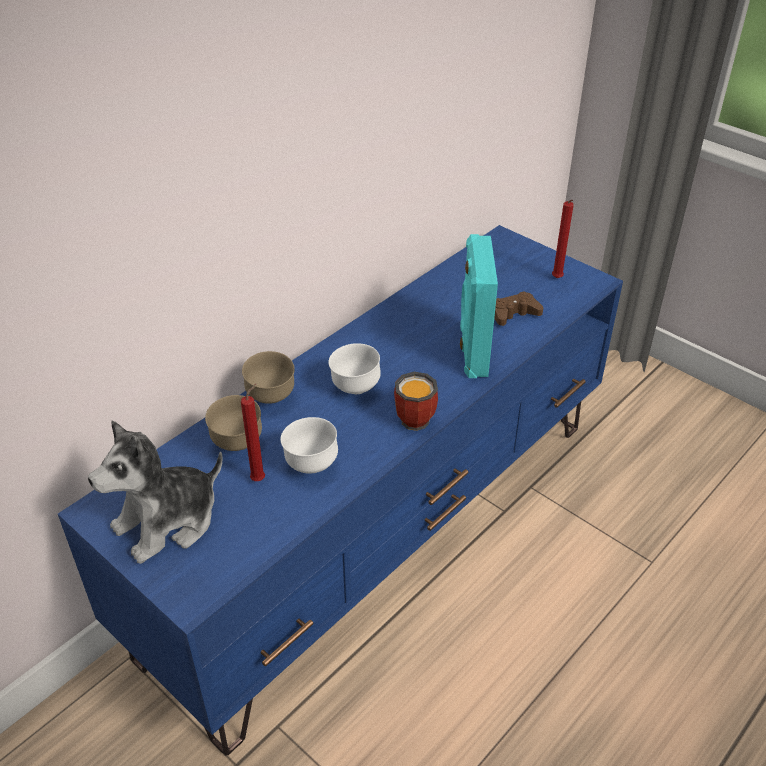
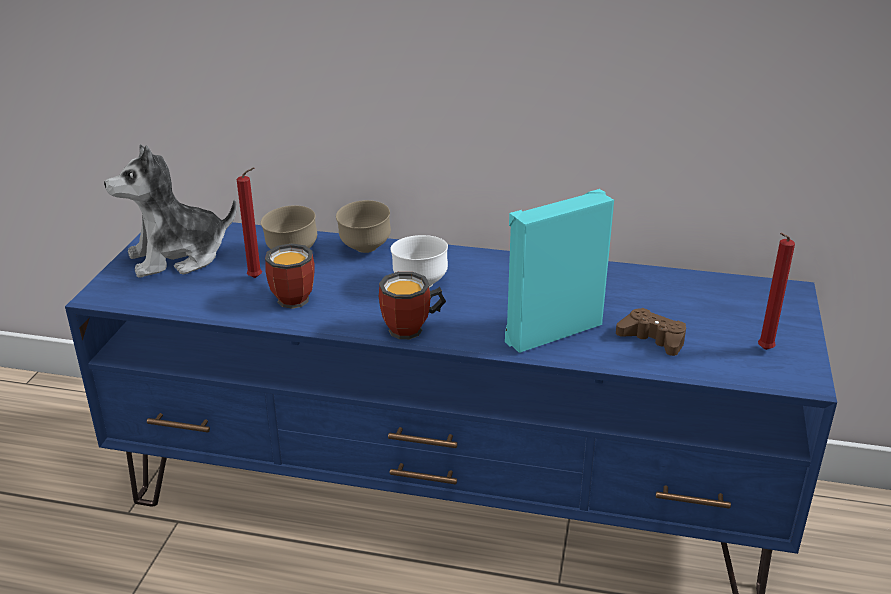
camera: 60 degrees right, 10 degrees down
(168, 522) = (177, 257): plush toy -> plush toy turned 45 degrees counterclockwise
(311, 465) = (294, 296): white bowl -> mug

